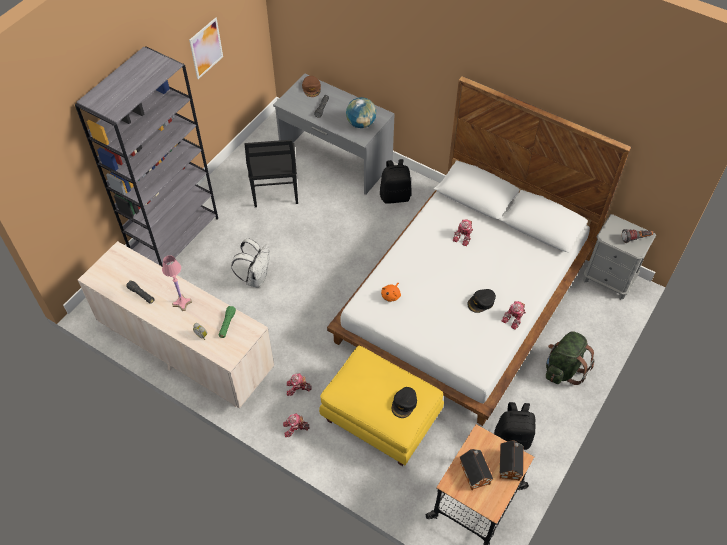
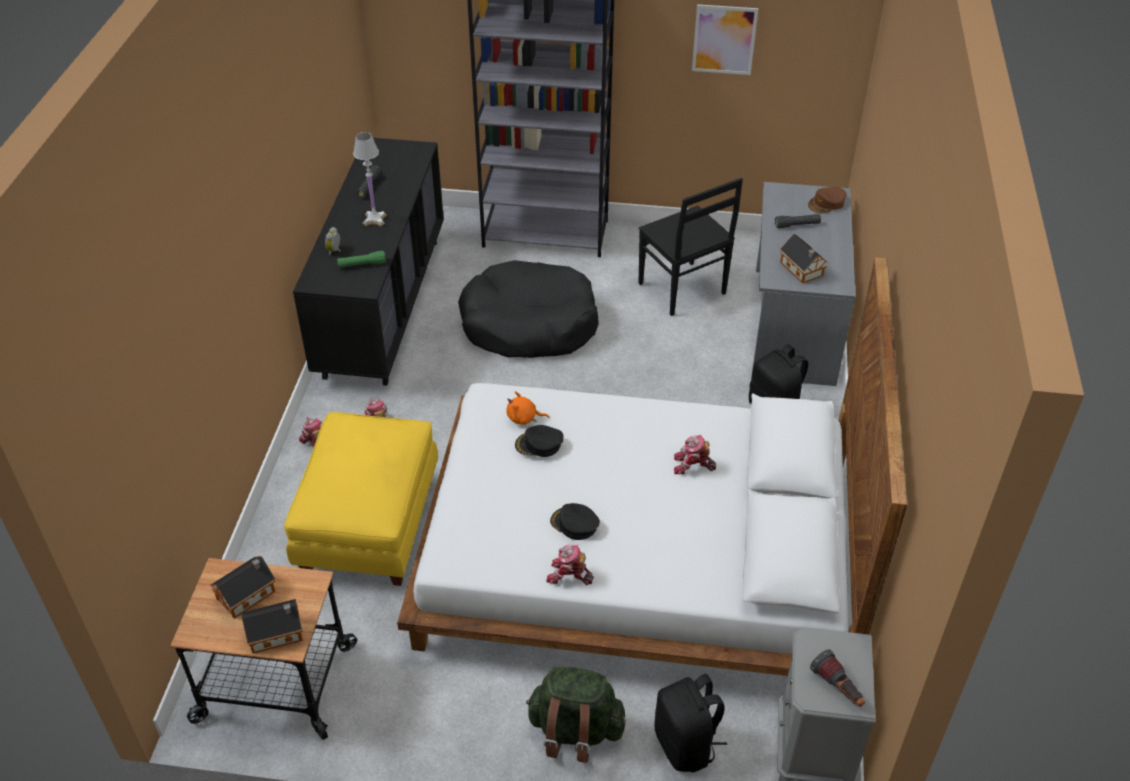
camera: 65 degrees right, 10 degrees down
(182, 302) = (375, 219): pink table lamp -> white table lamp
(186, 350) = (383, 306): beige dresser -> black dresser
(256, 277) = (529, 324): white backpack -> black dog bed
(275, 192) = (683, 290): black chair -> black chair turned 90 degrees counterclockwise
(361, 124) = (802, 270): globe -> toy house
(404, 404) = (349, 496): black cap -> black cap (539, 445)
(513, 437) = (408, 696): black backpack -> black backpack (686, 745)

